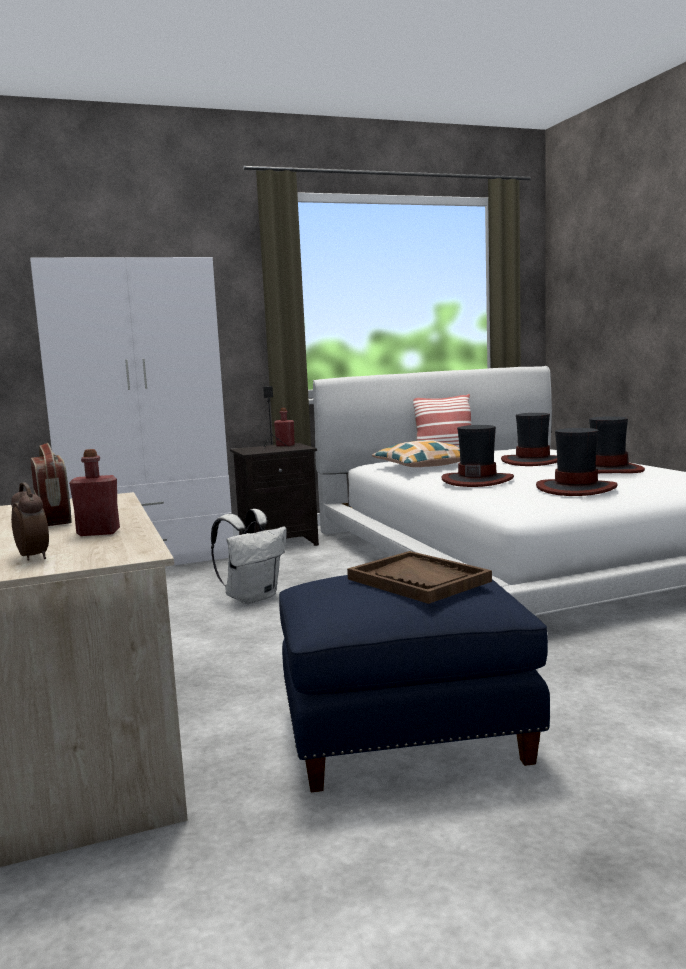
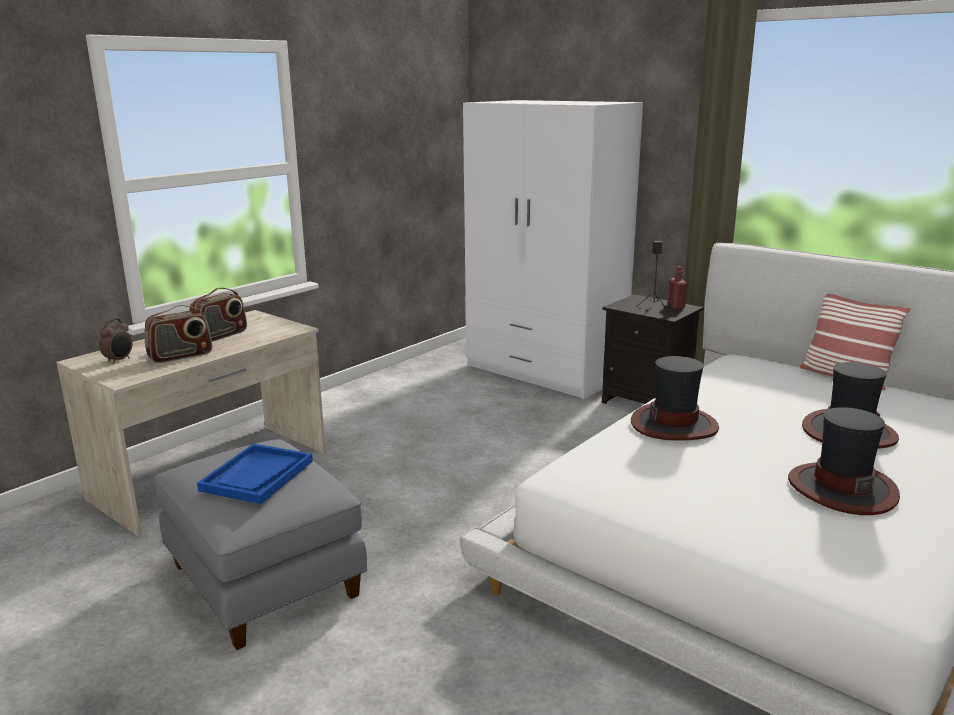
camera: 60 degrees right, 10 degrees up
(98, 533) = (180, 356): red bottle -> radio
(252, 597) = (491, 440): white backpack -> none
(406, 734) = (266, 580): blue ottoman -> grey ottoman
(419, 580) = (257, 476): brown tray -> blue tray
(423, 466) = (734, 383): pillow -> none
(576, 488) = (683, 485): hat -> none

